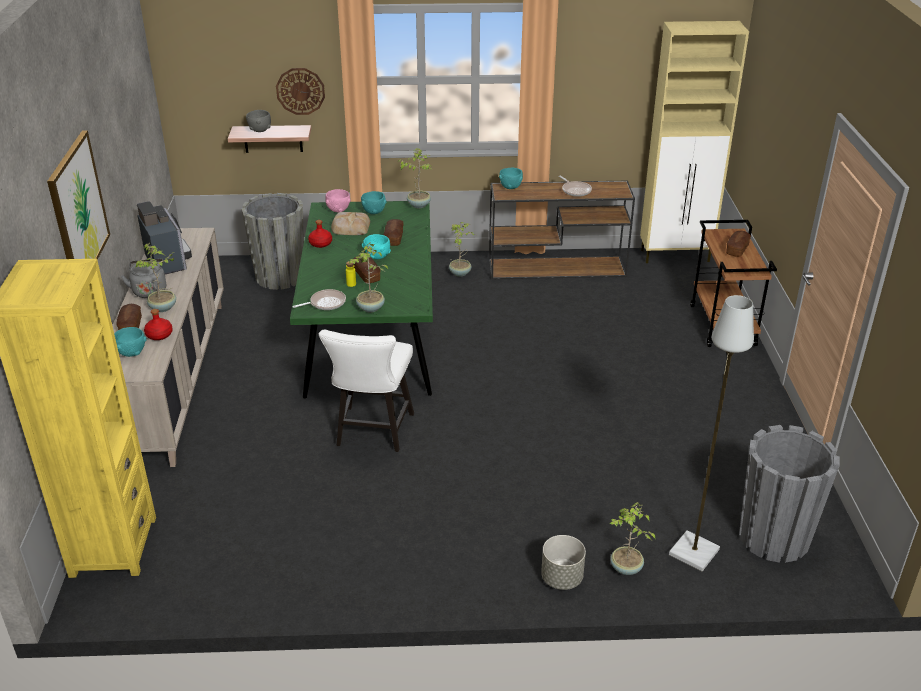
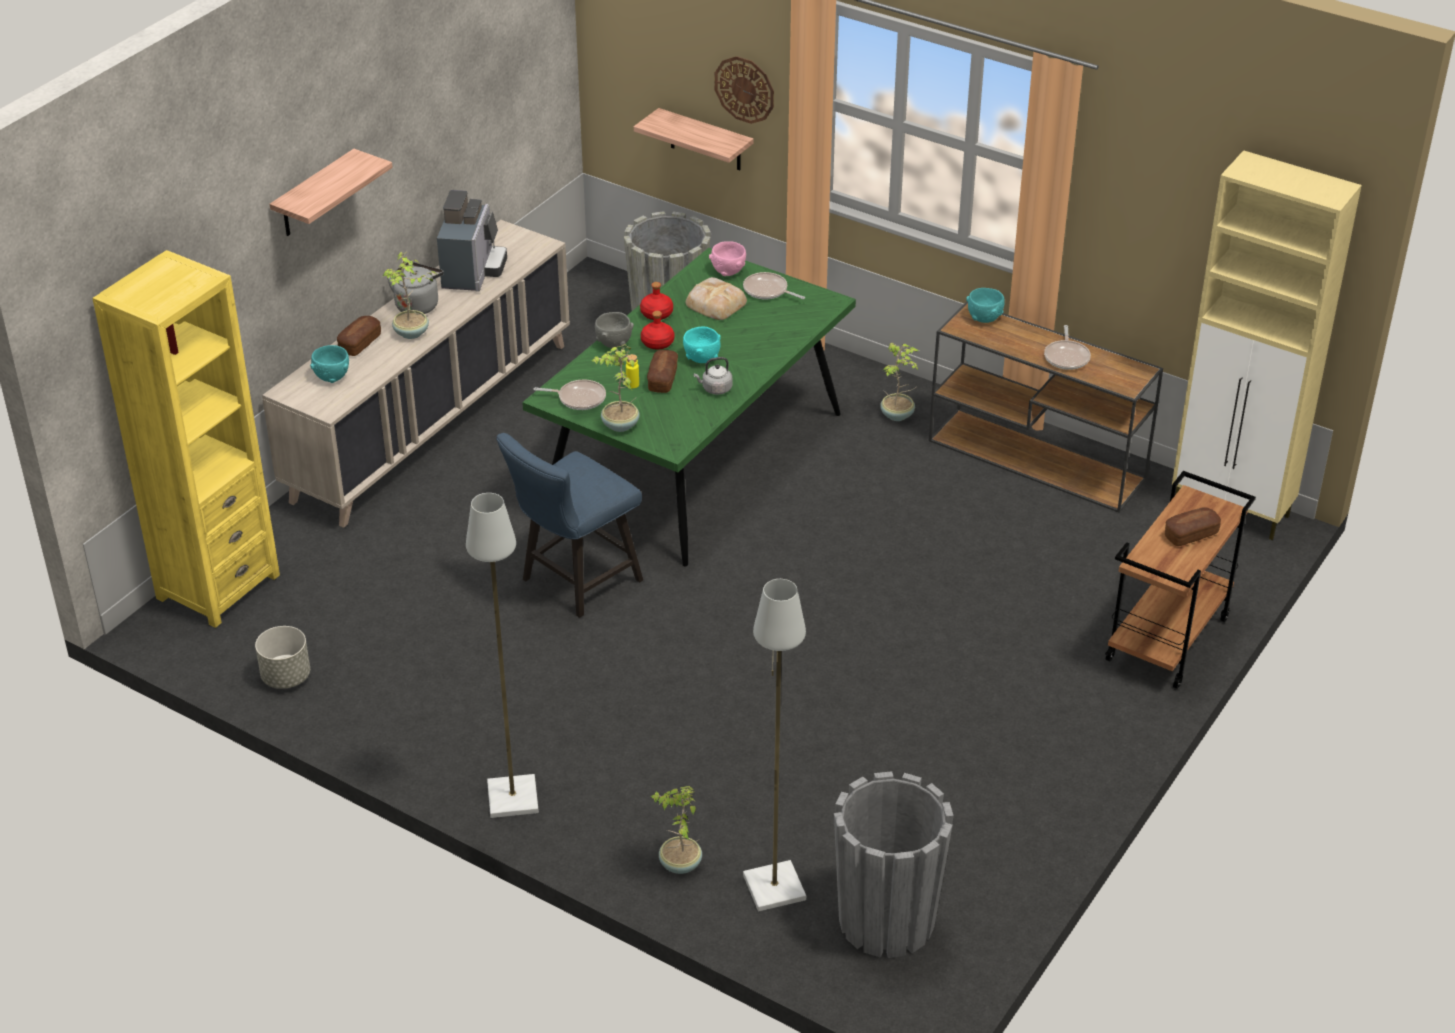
camera: 35 degrees right, 5 degrees up
(78, 210) = (314, 195): picture -> shelf
(159, 335) = (377, 367): red bottle -> red bottle (657, 343)
(260, 130) = (683, 126): grey bowl -> grey bowl (614, 343)
(372, 433) = (574, 583): white chair -> blue chair
(374, 212) = (767, 291): turquoise bowl -> frying pan
(394, 238) = (749, 340): bread -> none
(405, 269) = (715, 389): none -> grey kettle
(419, 205) = (834, 301): potted plant -> none
(476, 583) = (511, 797): none -> grey floor lamp
(561, 578) = (601, 839): grey planter -> grey planter (285, 677)

